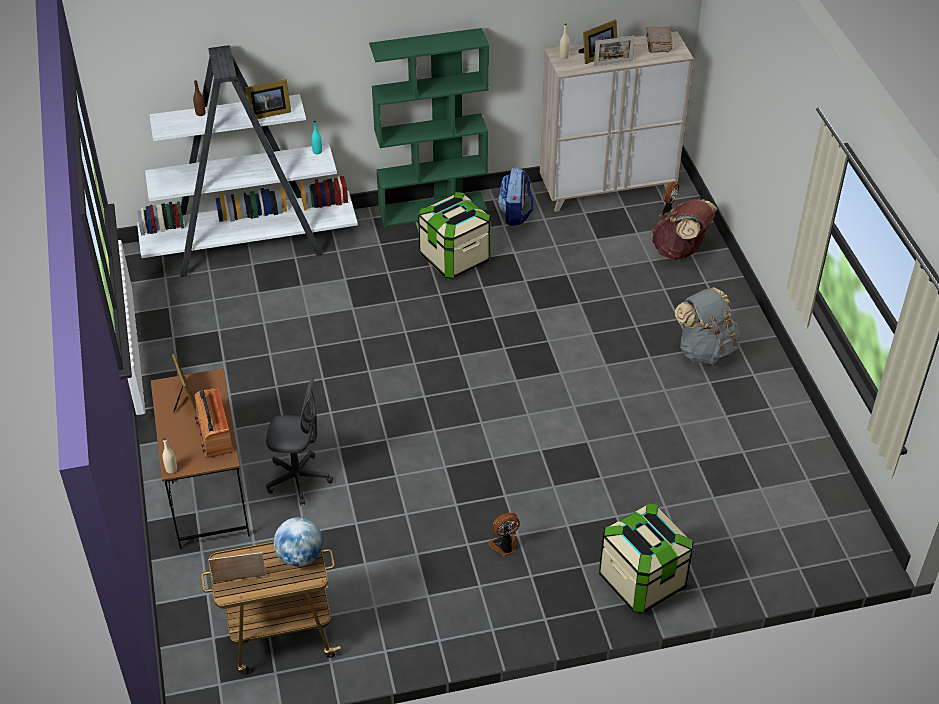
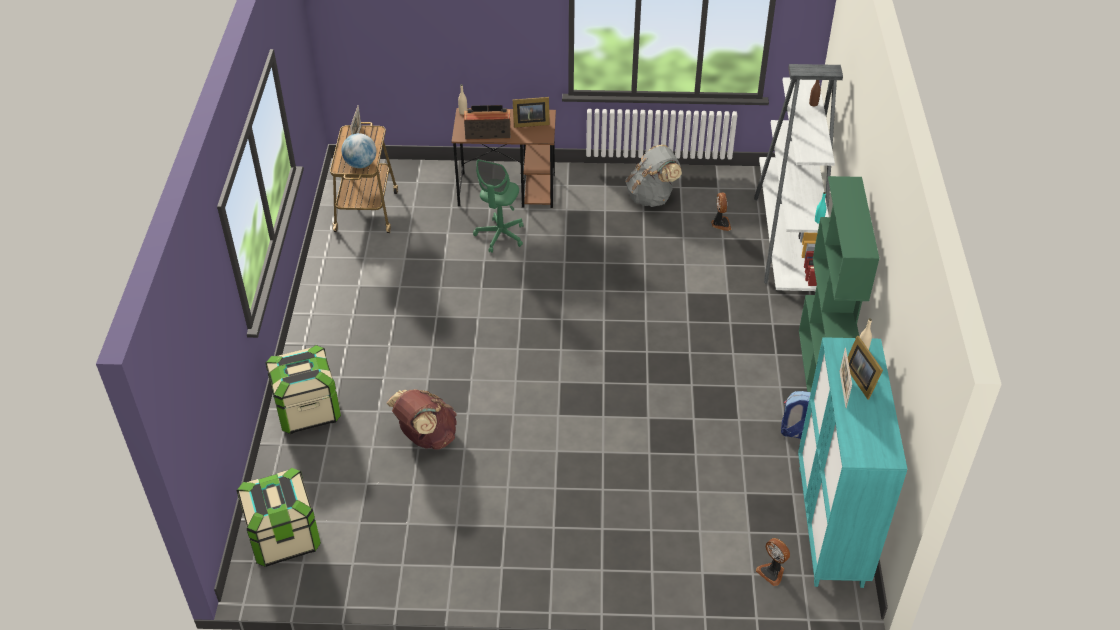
camera: 105 degrees right, 0 degrees up
(267, 113) = (806, 140): picture frame -> none
(298, 479) = (500, 236): grey office chair -> green office chair
(455, 258) = (740, 373): storage box -> storage box (284, 537)
(505, 546) = (382, 336): fan -> fan (720, 224)
(607, 190) = (830, 526): beige cabinet -> turquoise cabinet
(658, 45) = (877, 441): brown book -> none
(680, 250) = (710, 564): brown backpack -> brown backpack (426, 437)
(705, 350) = (549, 537): grey backpack -> grey backpack (651, 197)

